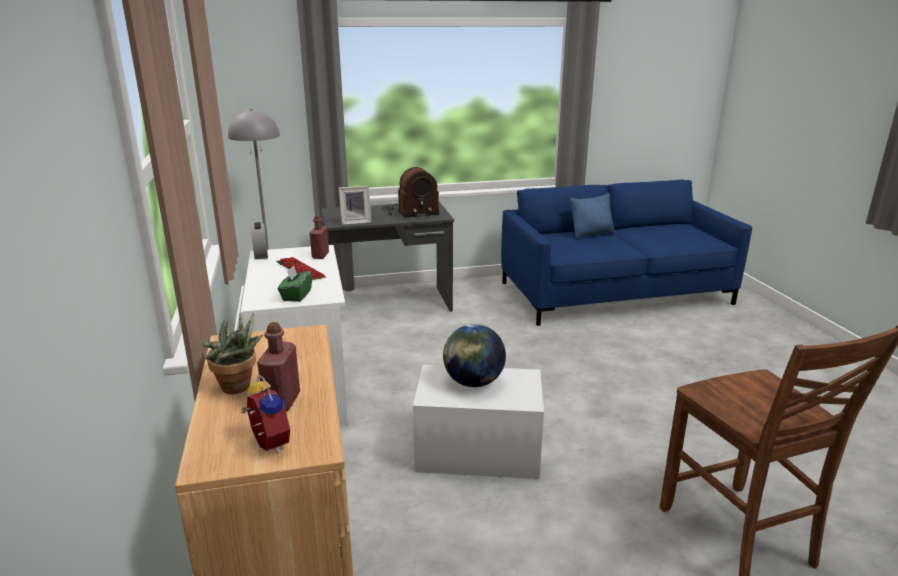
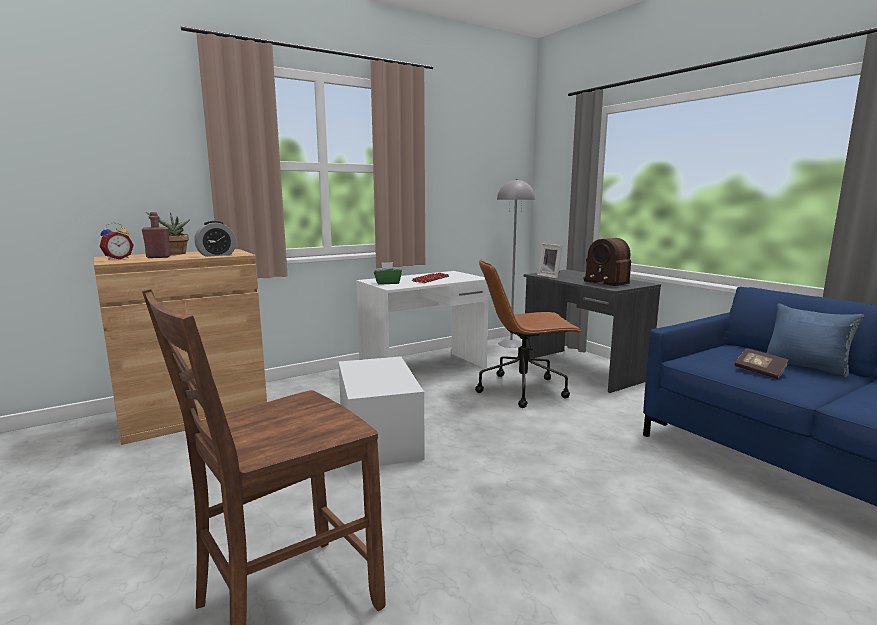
camera: 70 degrees right, 10 degrees down
(261, 255) = (448, 272): alarm clock -> alarm clock (216, 255)
(320, 256) = (464, 279): red bottle -> none
(414, 345) = (523, 389): none -> brown office chair
(473, 382) = (382, 372): globe -> none
(596, 247) = (759, 372): none -> book

